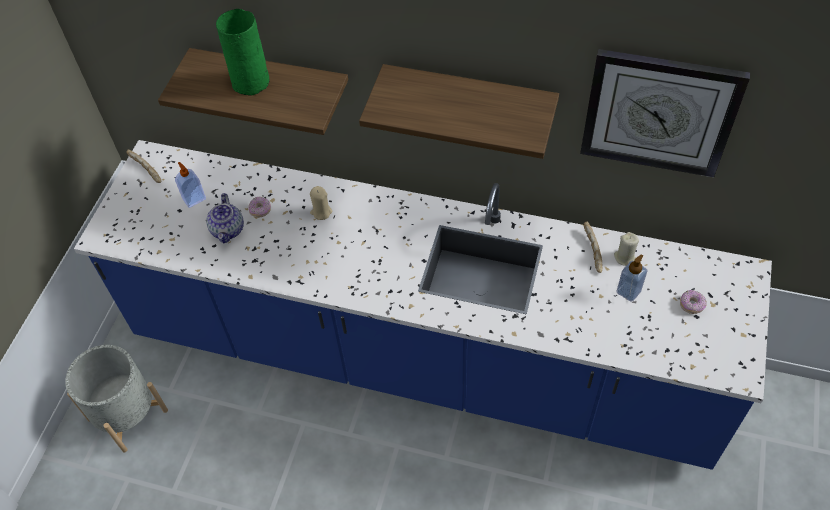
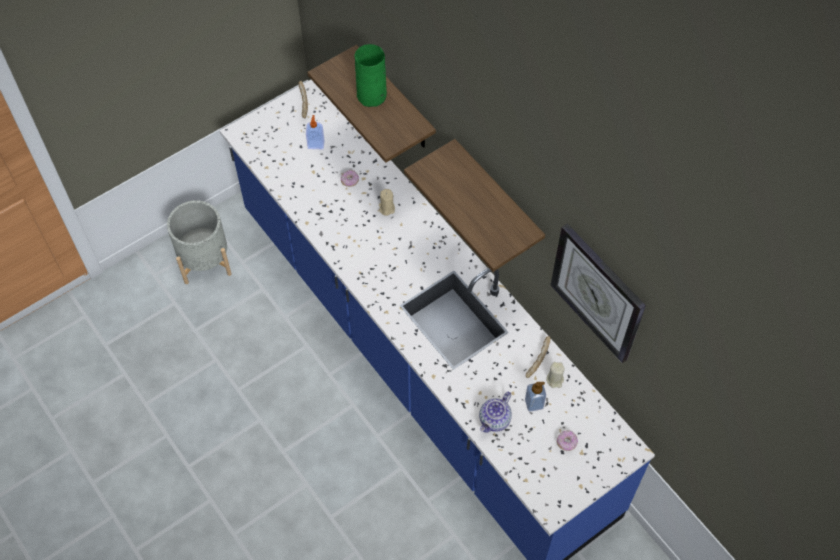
camera: 35 degrees right, 5 degrees up
(228, 230) = (319, 181): teapot -> teapot (495, 420)

